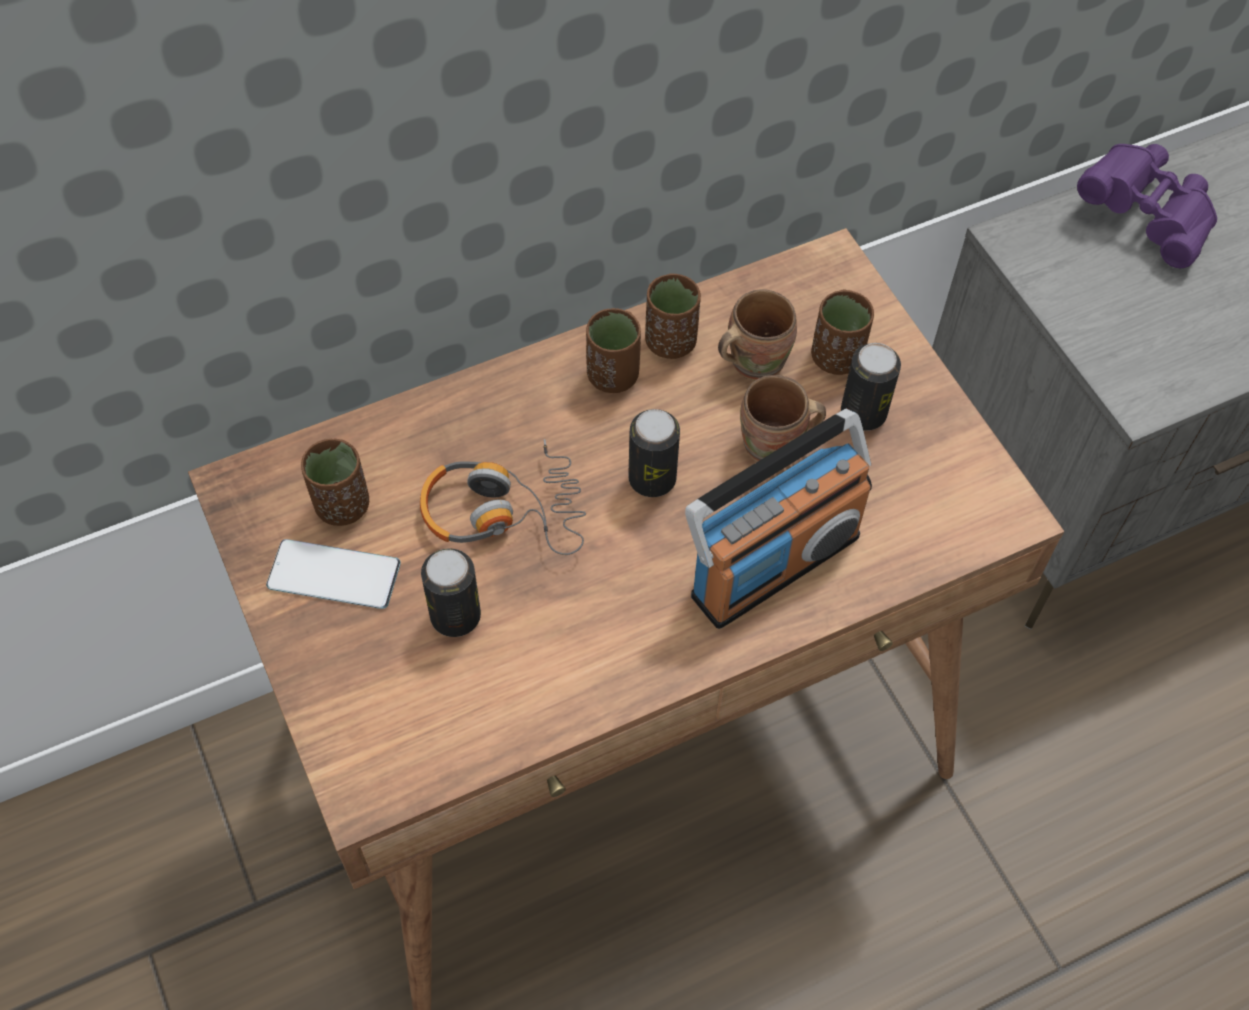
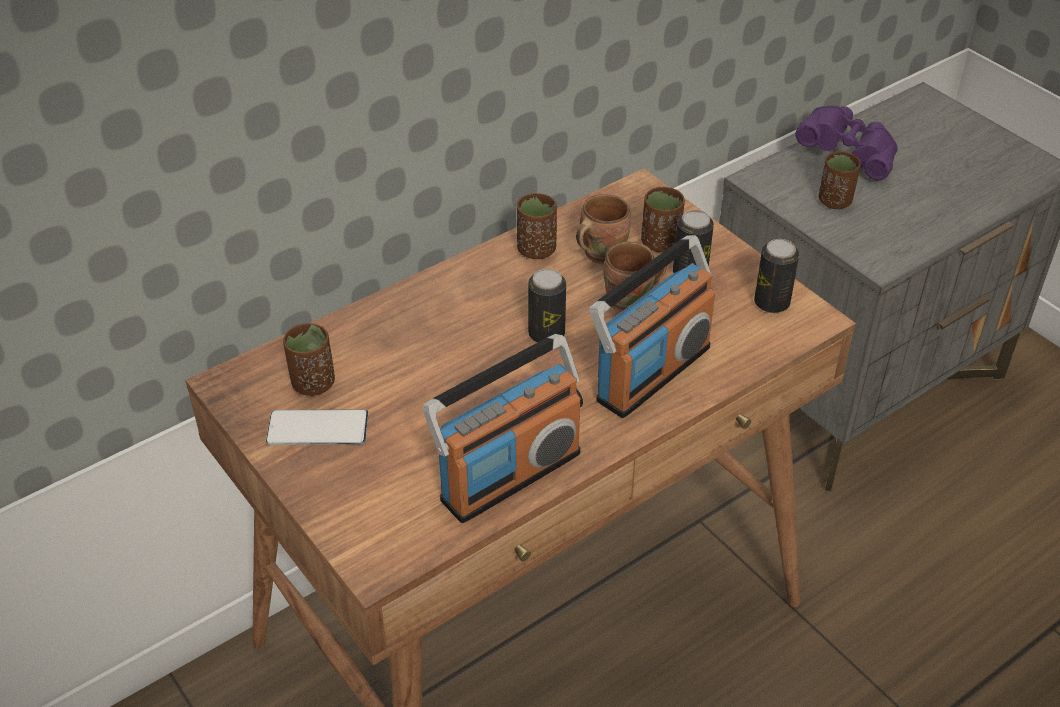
camera: 10 degrees left, 15 degrees down
(455, 616) = (420, 440): can -> can (771, 303)
(503, 511) = (439, 370): headphones -> none
(555, 689) = (509, 475): none -> radio
(613, 375) = (499, 276): brown cup -> brown cup (834, 201)

